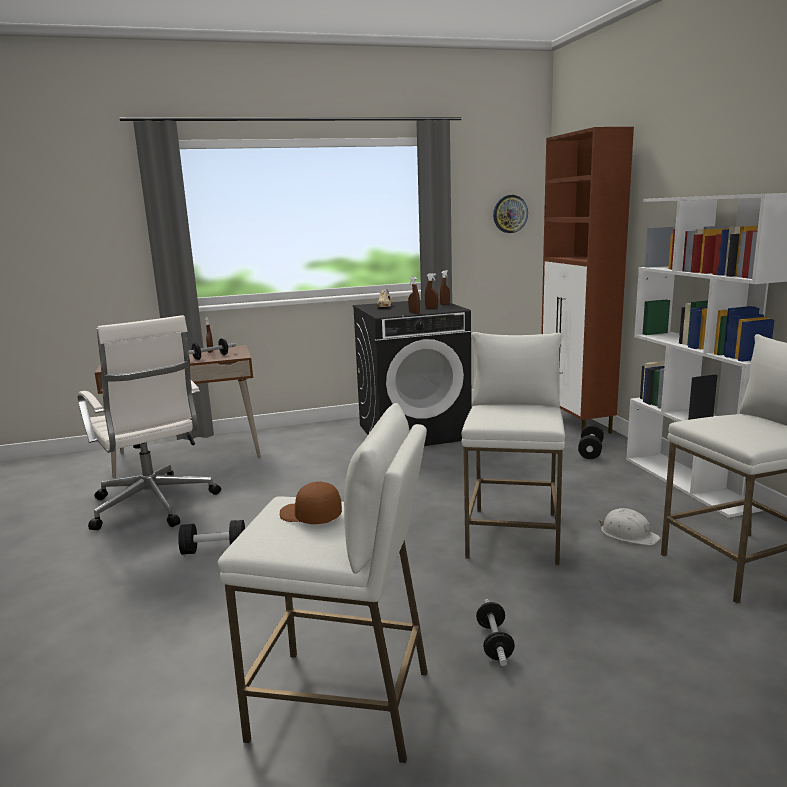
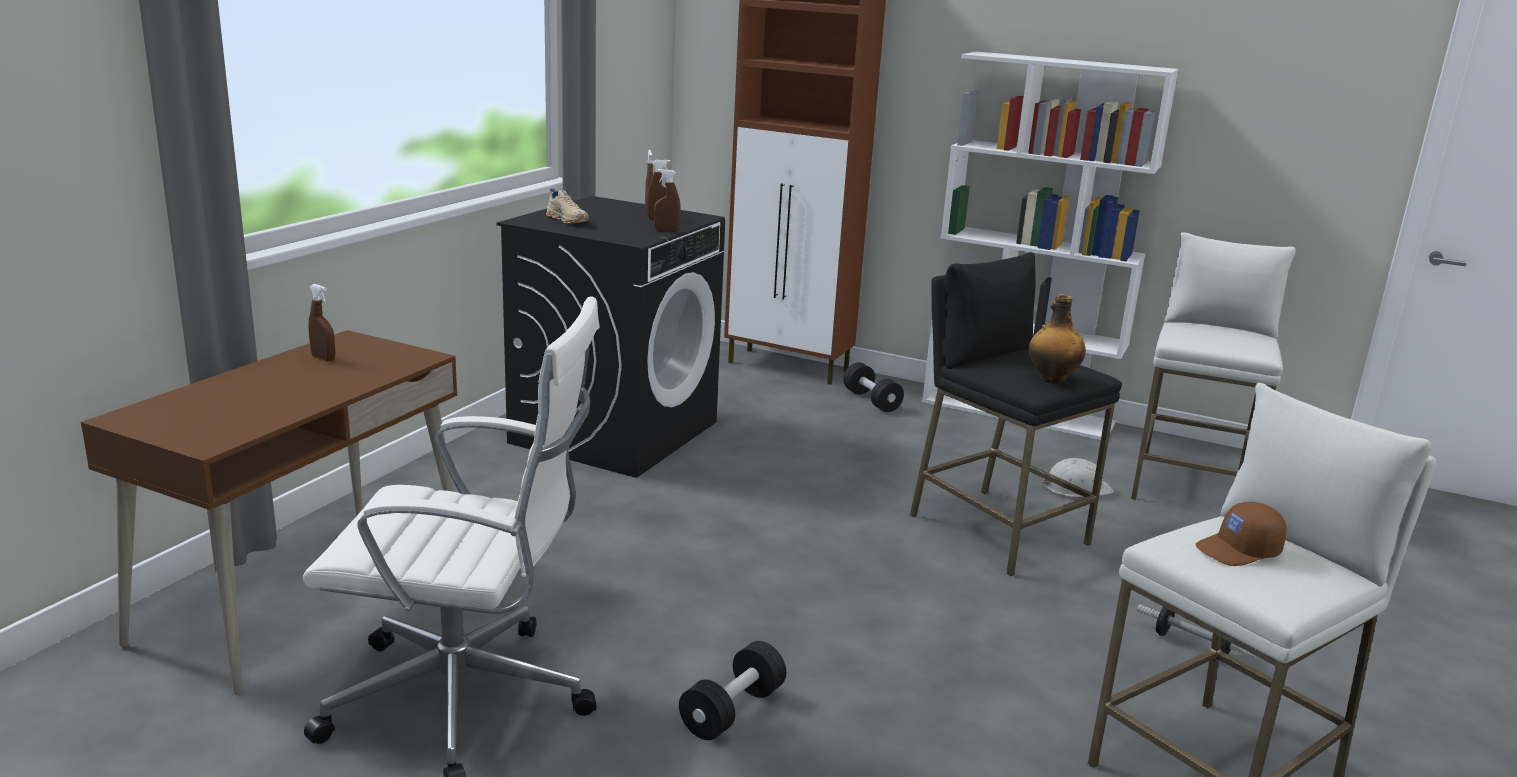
camera: 50 degrees left, 5 degrees up
(211, 357) = (369, 370): dumbbell -> none
(503, 419) = (1052, 378): none -> bottle
(510, 214) = (641, 43): wall clock -> none
(513, 534) = (996, 530): white stool -> black stool

